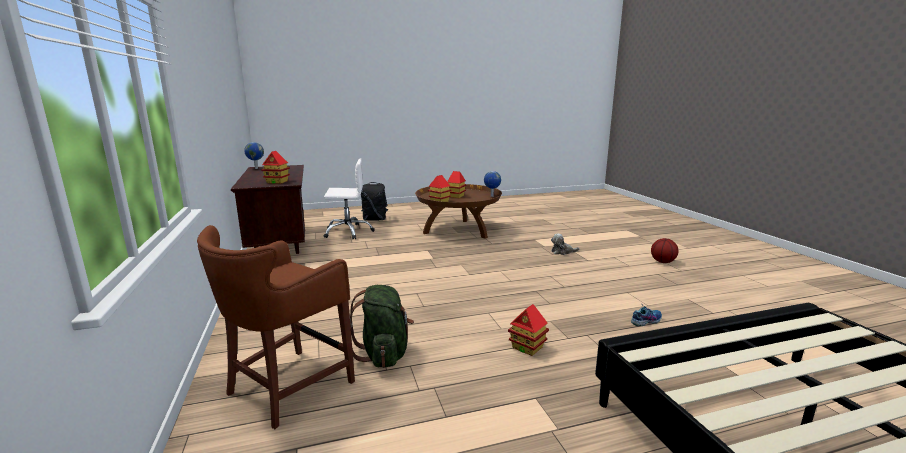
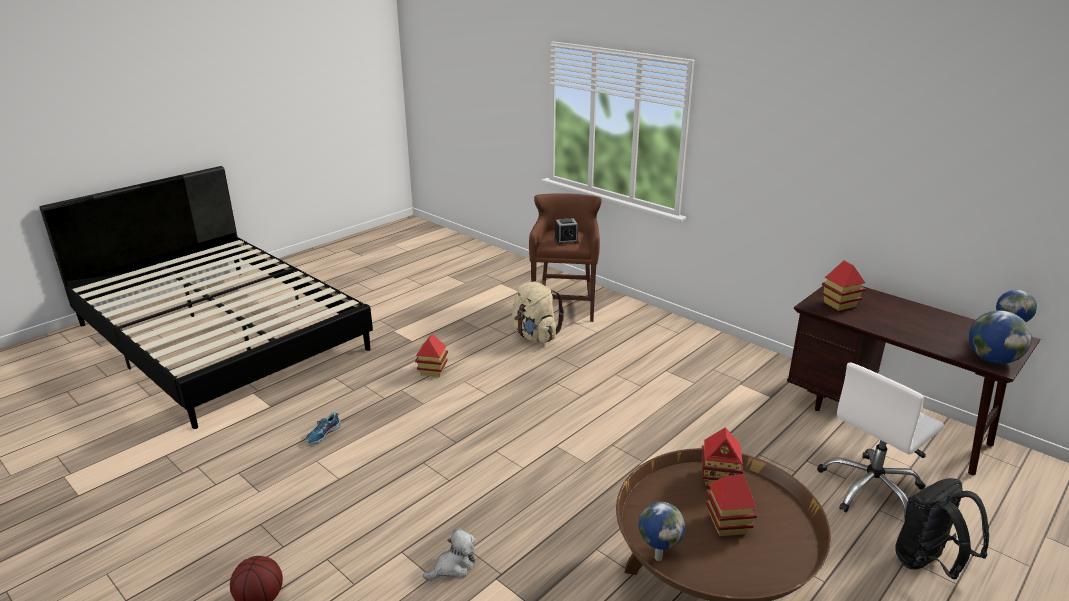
camera: 150 degrees right, 10 degrees up
(290, 167) = (992, 359): none -> globe
(291, 273) = (566, 240): none -> alarm clock
(384, 354) = (535, 336): green backpack -> beige backpack

